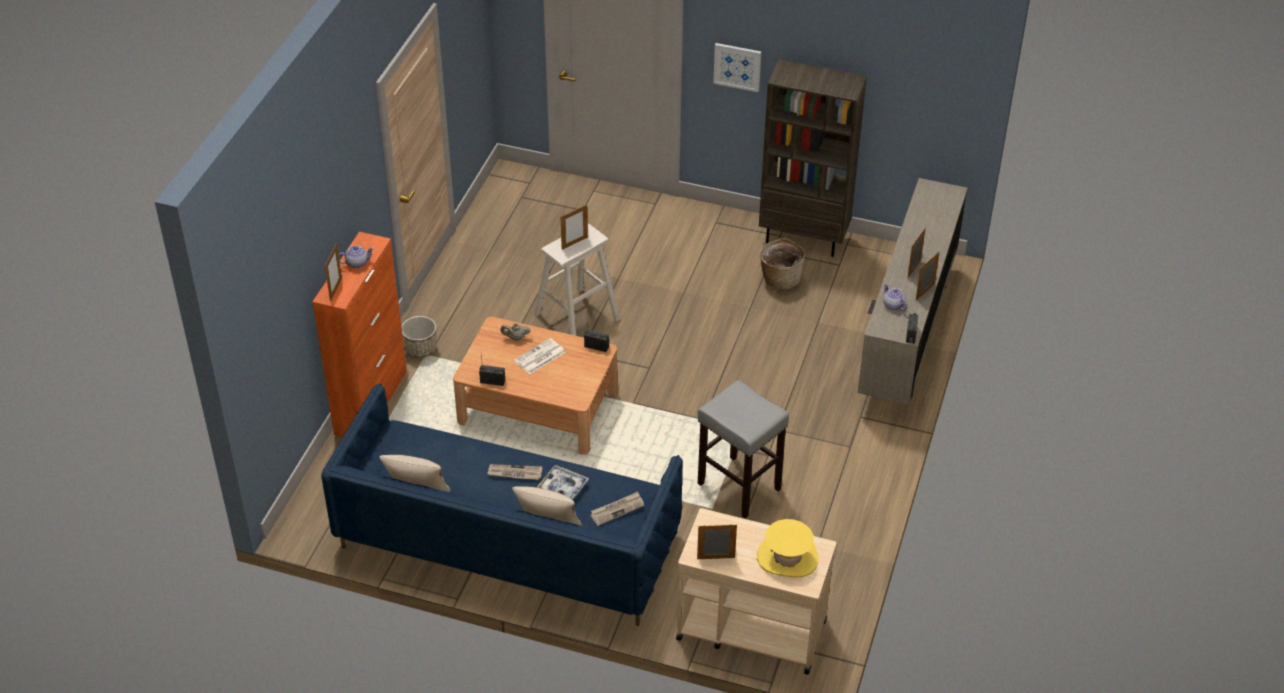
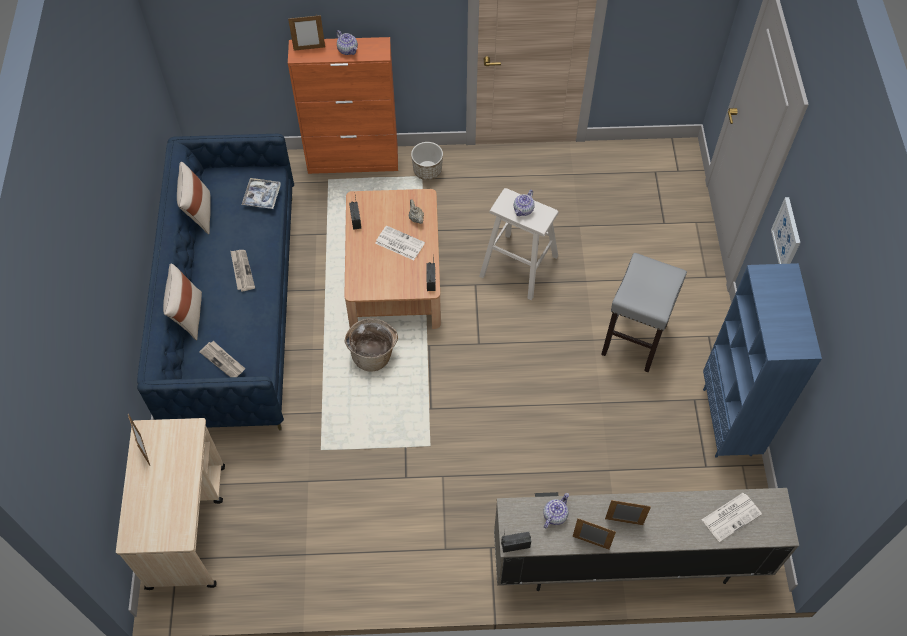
camera: 70 degrees right, 15 degrees up
(562, 487) = (237, 311): tray -> tray (262, 196)
(574, 243) = (523, 210): picture frame -> teapot
(738, 486) = (356, 463): grey stool -> grey stool (634, 339)
(780, 279) = (655, 417): basket -> basket (373, 355)
(787, 557) = (161, 511): yellow hat -> none
(804, 238) = (728, 422): brown bookcase -> blue bookcase
(931, 212) = (731, 516): none -> newspaper

